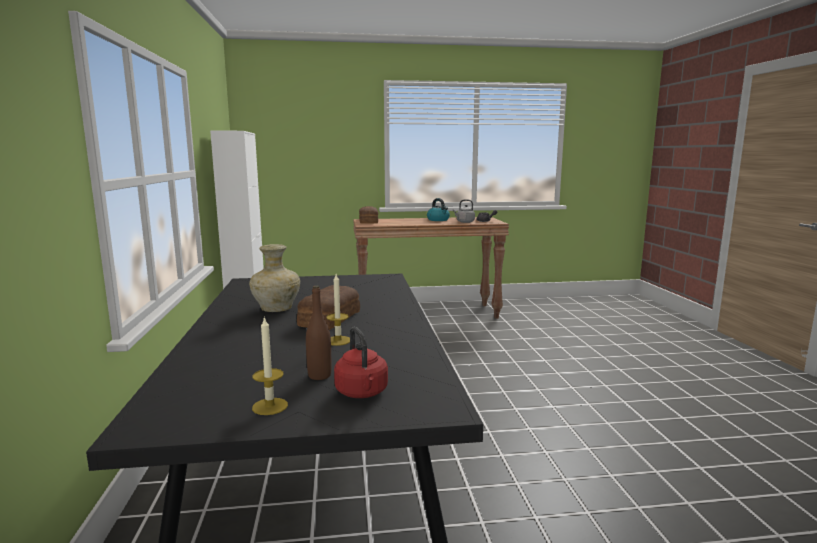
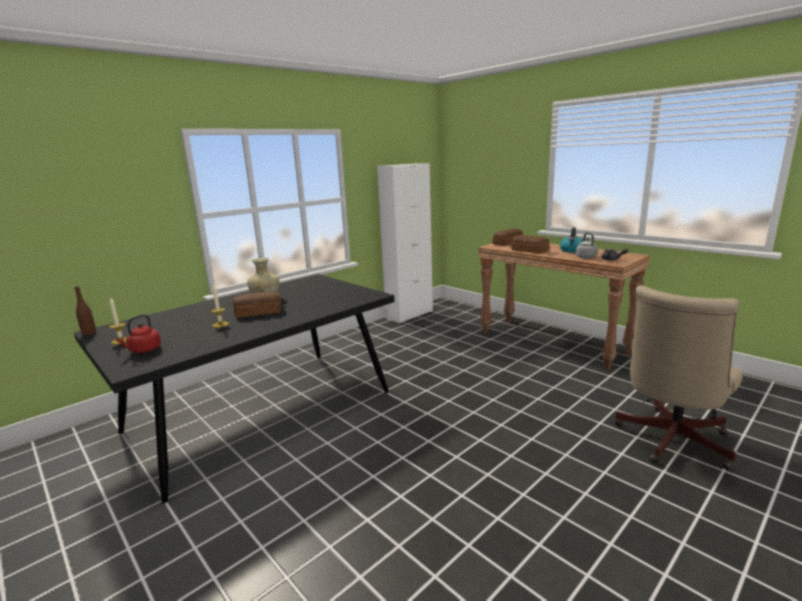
camera: 55 degrees right, 5 degrees up
(319, 375) = (163, 337): brown bottle -> brown bottle (89, 333)
(411, 223) = (530, 251): none -> bread
(603, 341) = (669, 441): none -> beige office chair

